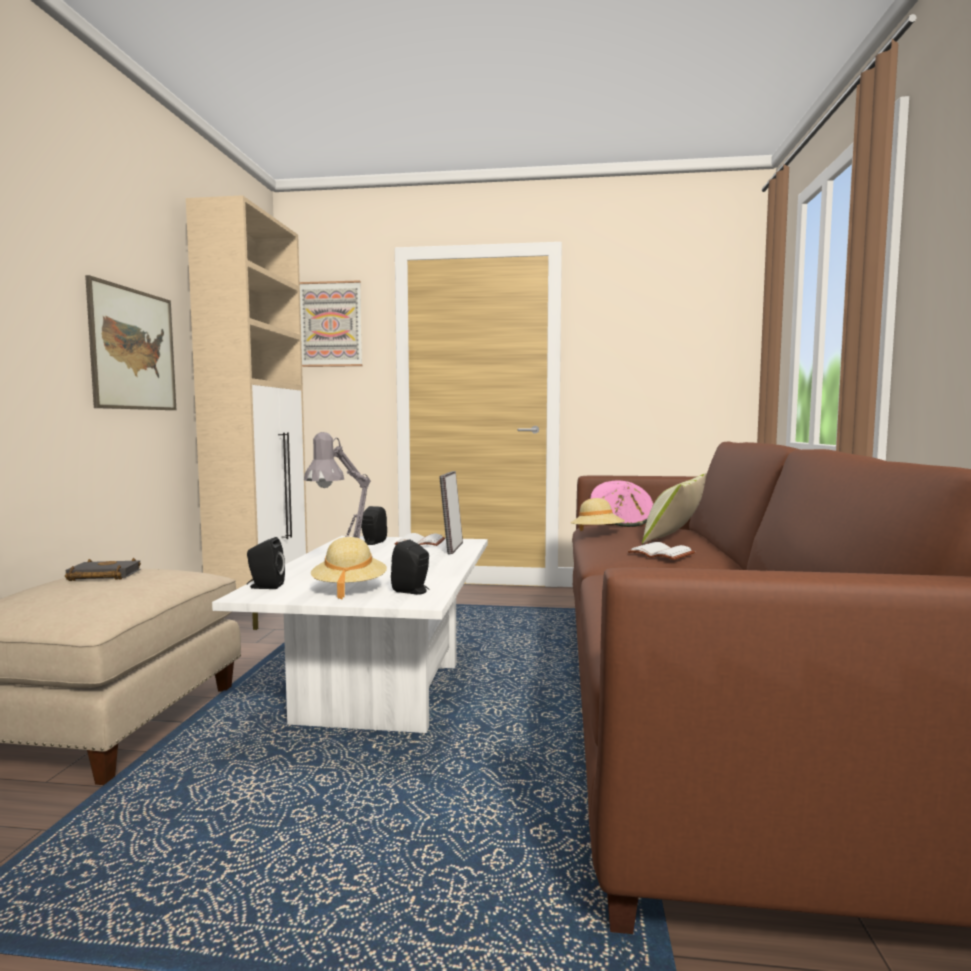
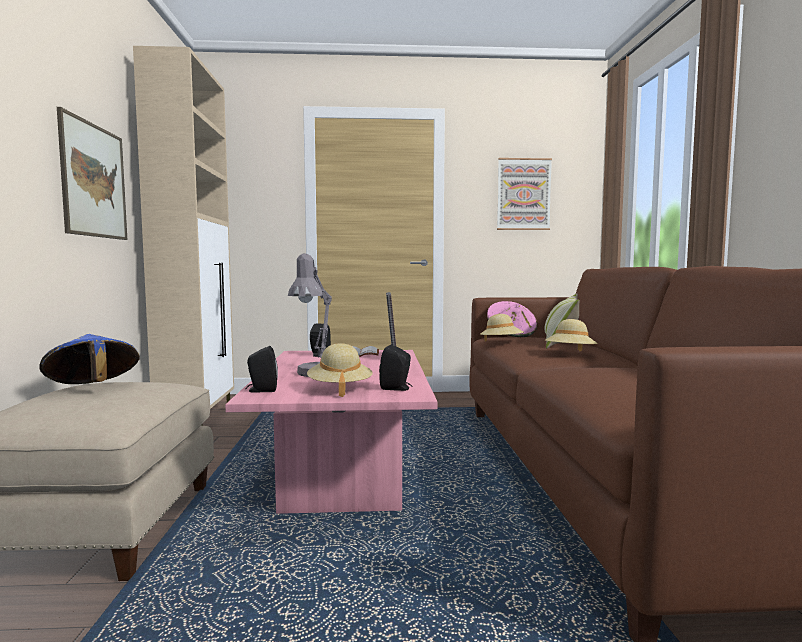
camera: 10 degrees left, 0 degrees up
(101, 576) = (92, 388): black book -> blue hat
(331, 324) = (246, 171): picture -> picture (523, 194)
(381, 693) = (344, 482): white coffee table -> pink coffee table
(662, 554) = (570, 354): white book -> beige hat

